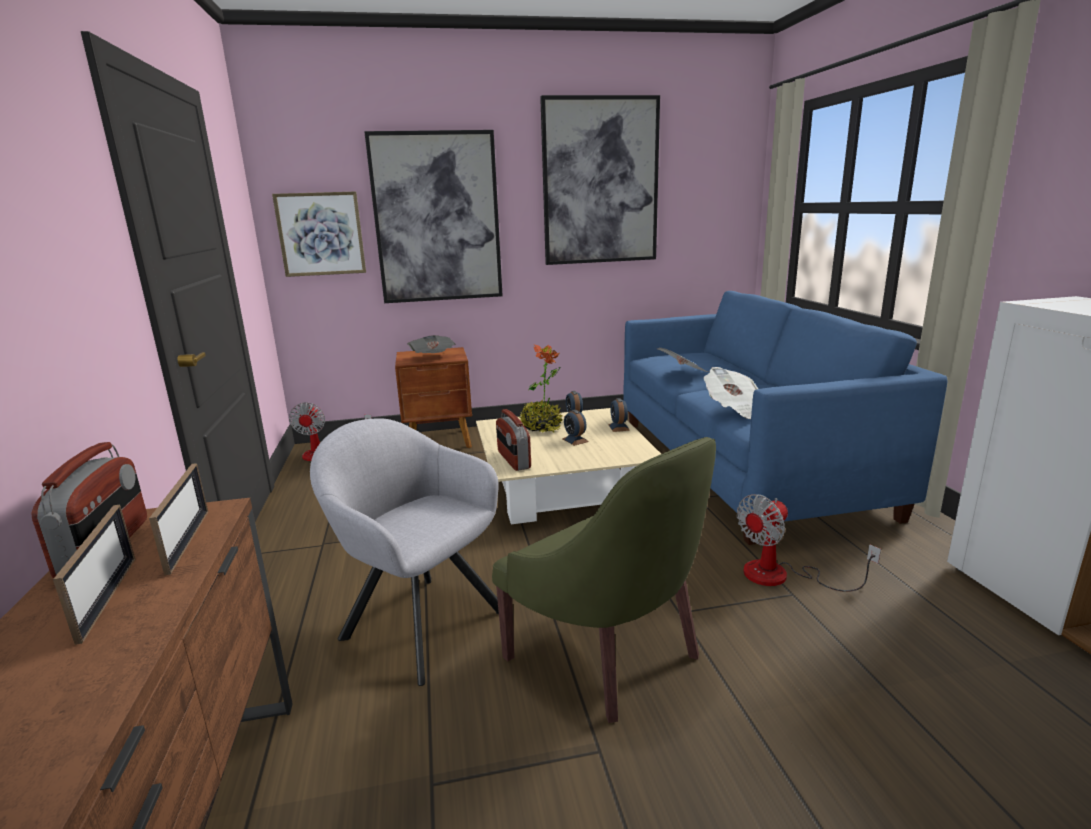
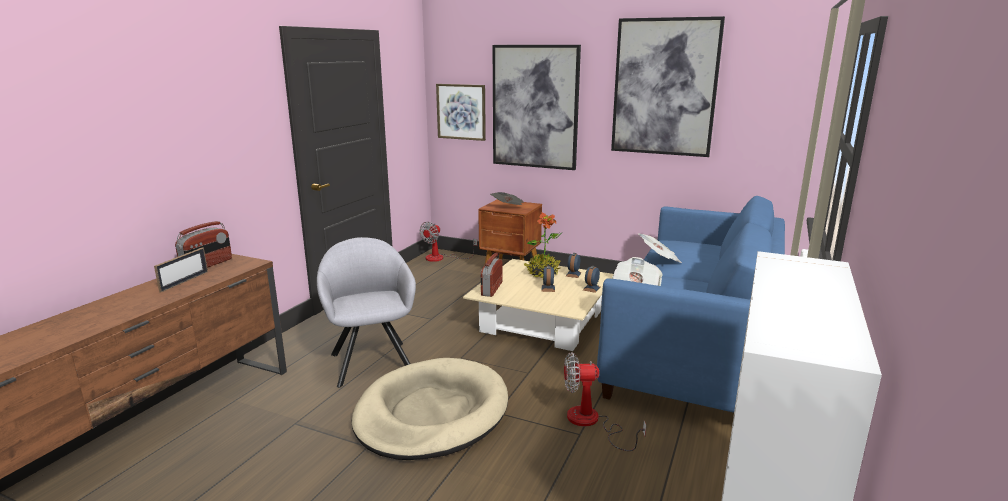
camera: 35 degrees right, 0 degrees up
(188, 540) = (229, 271): picture frame -> none
(610, 653) = (432, 413): green armchair -> beige dog bed

